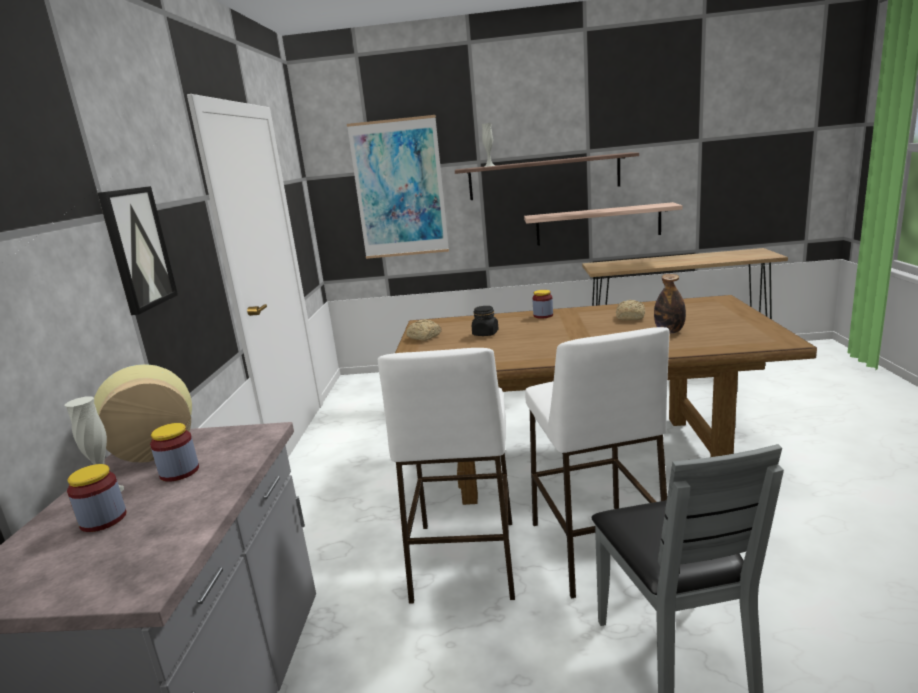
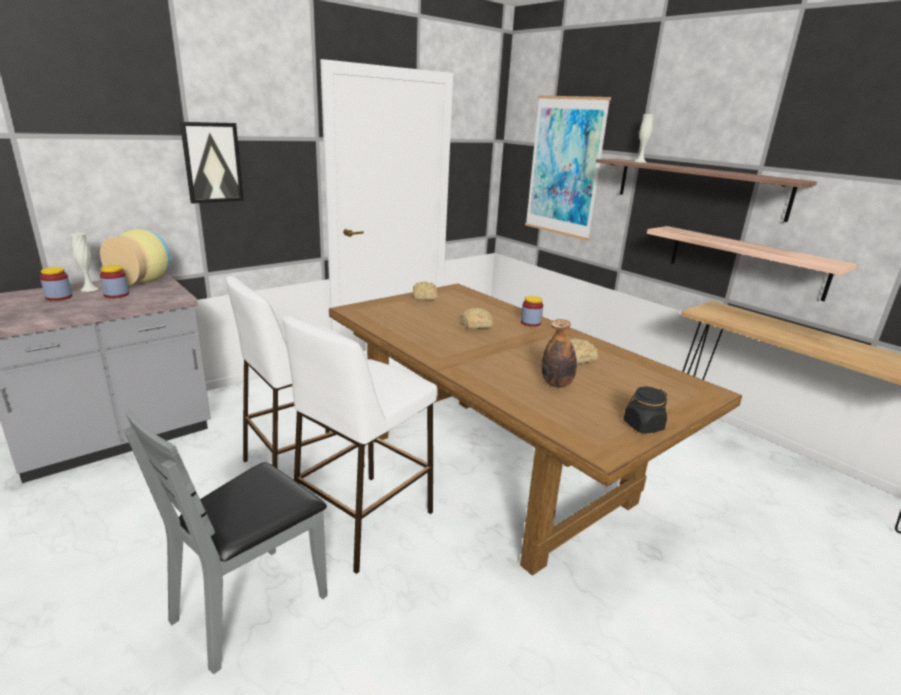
camera: 45 degrees right, 5 degrees up
(485, 334) = (456, 314): black jar -> black jar (643, 426)
(521, 332) = (475, 325): none -> bread

